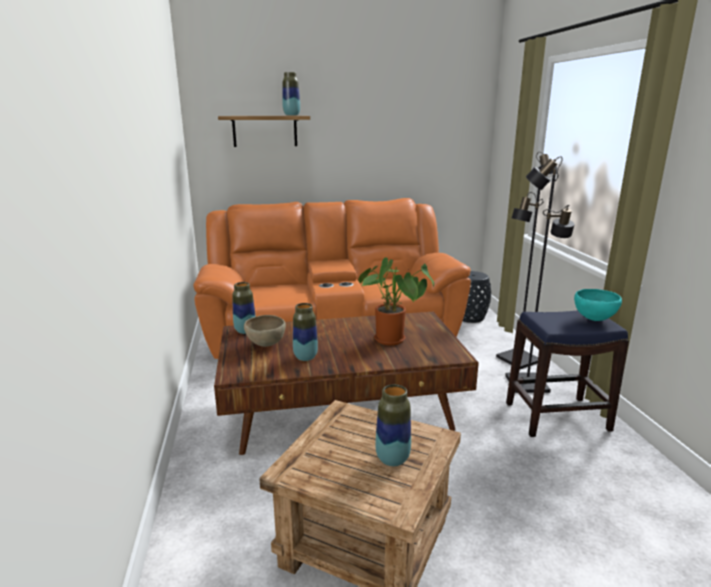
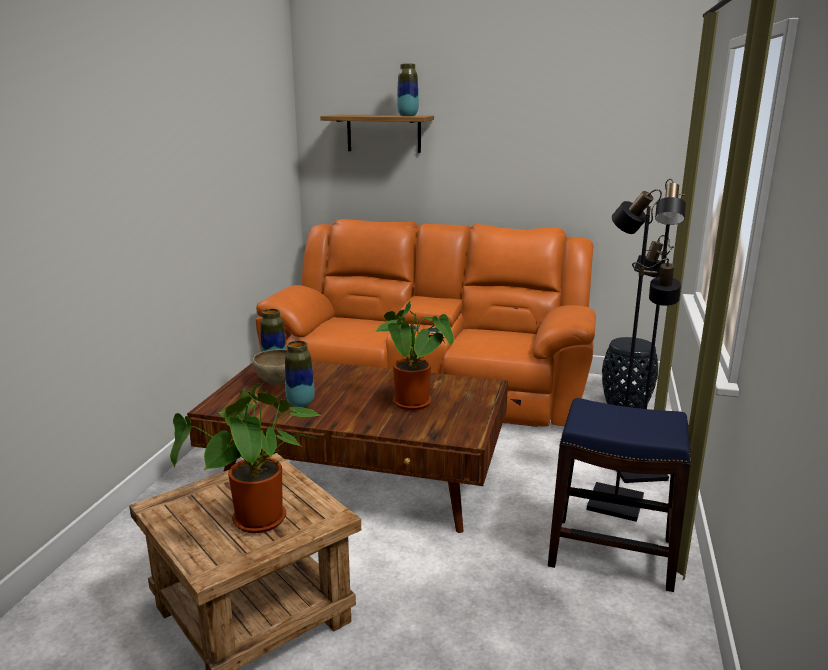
camera: 25 degrees right, 0 degrees up
(392, 459) = (259, 524): vase -> potted plant
(594, 319) = (659, 426): turquoise bowl -> none

